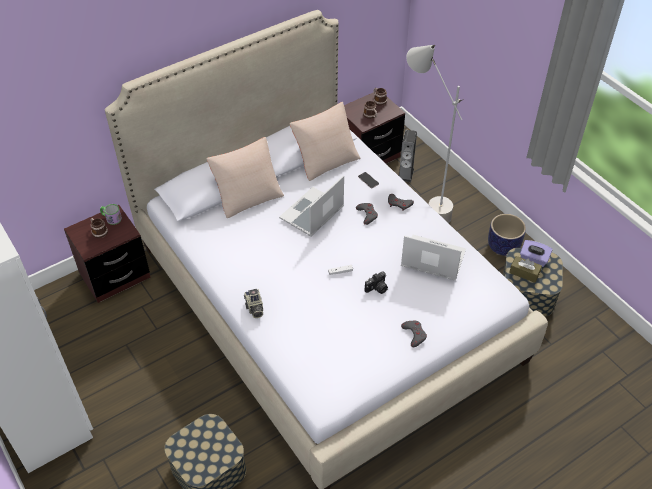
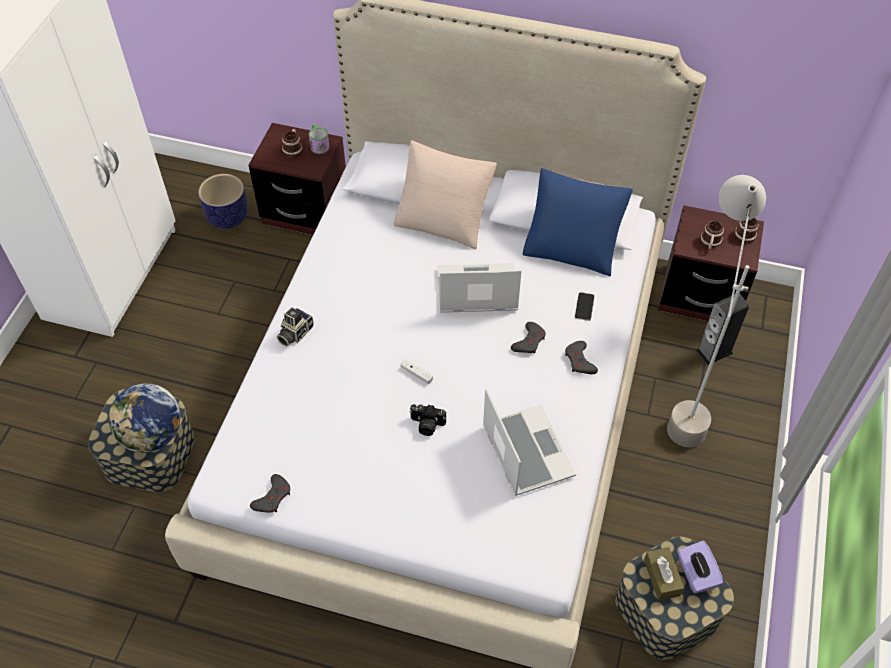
camera: 50 degrees right, 5 degrees up
(220, 443) = (153, 435): none -> globe
(325, 159) = (572, 247): beige pillow -> blue pillow
(414, 334) = (392, 506): grey game controller -> grey game controller (272, 497)
(503, 246) = (715, 531): planter -> planter (228, 217)

